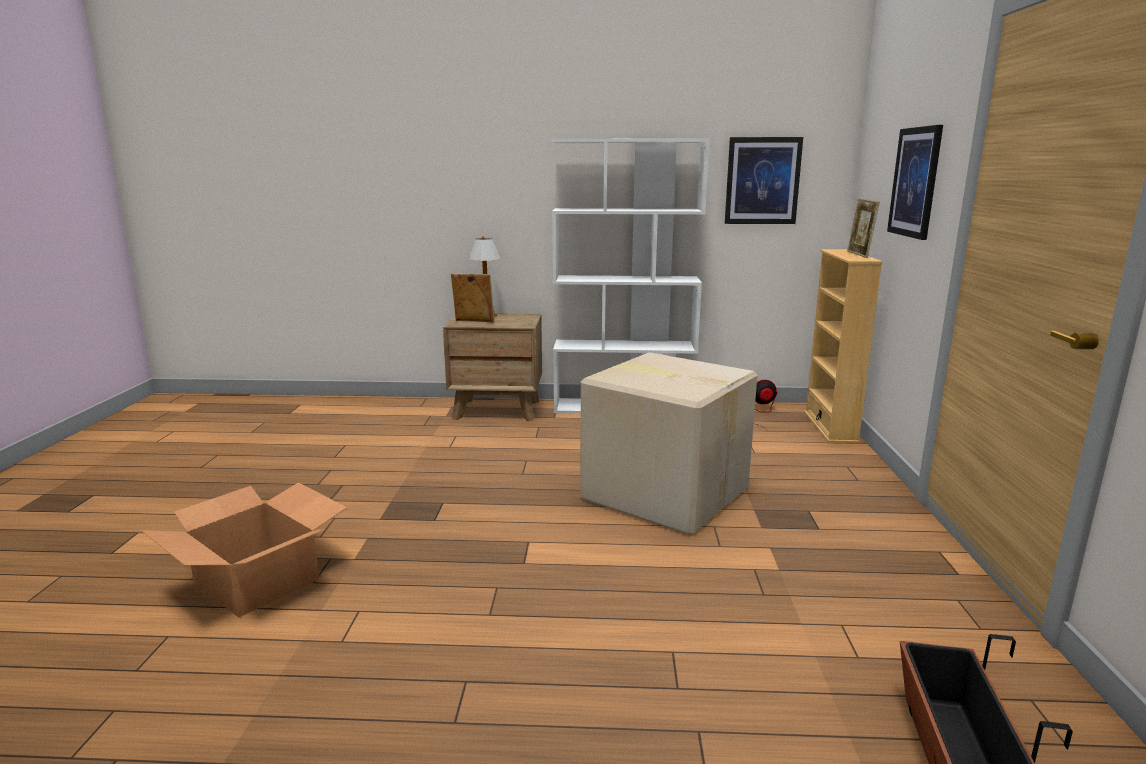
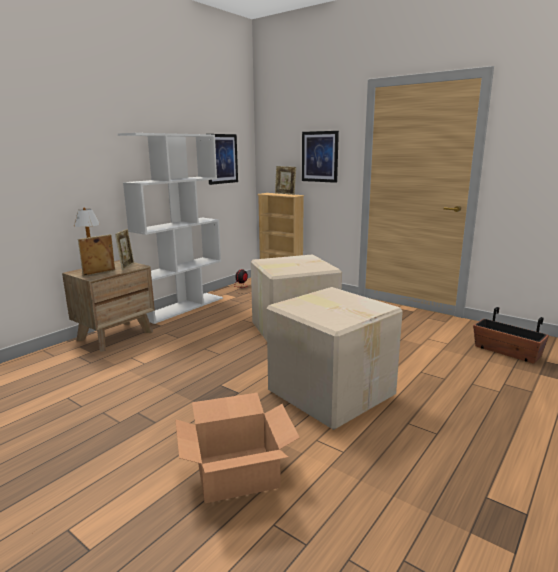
camera: 55 degrees left, 0 degrees up
(500, 583) = (331, 392): none -> cardboard box
(516, 322) = (127, 266): none -> picture frame

